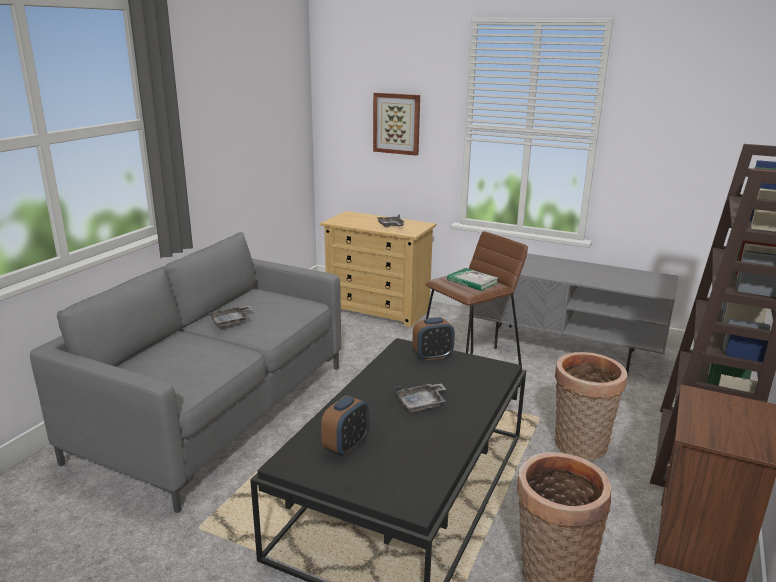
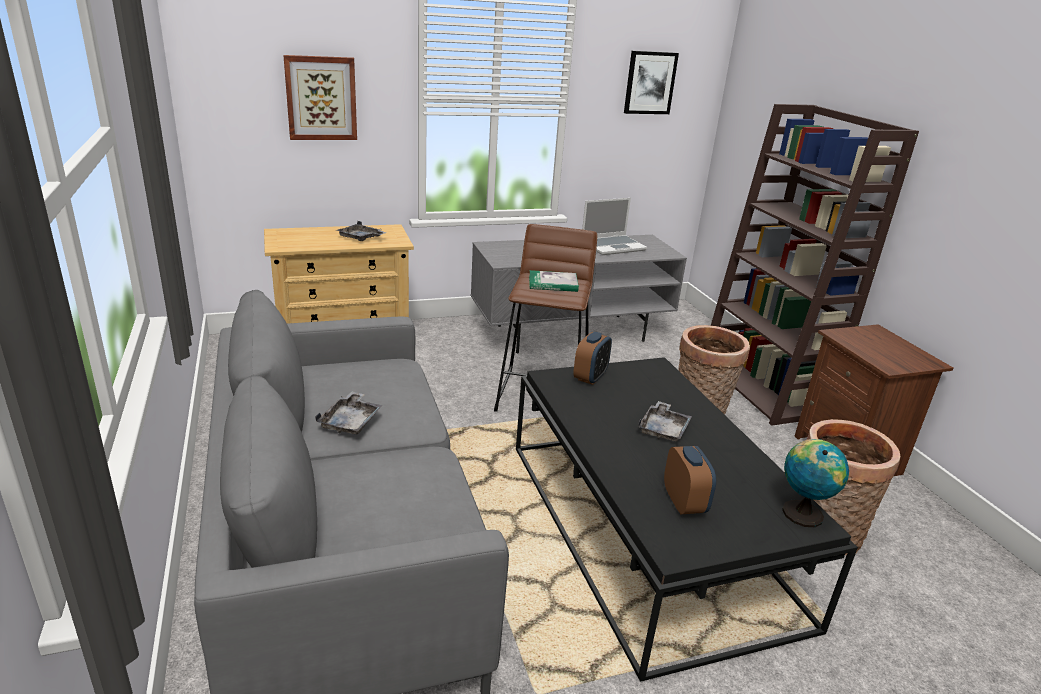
camera: 45 degrees left, 5 degrees up
(419, 494) = (802, 512): none -> globe
(613, 275) = (613, 246): none -> laptop
(691, 123) = (650, 83): none -> picture

